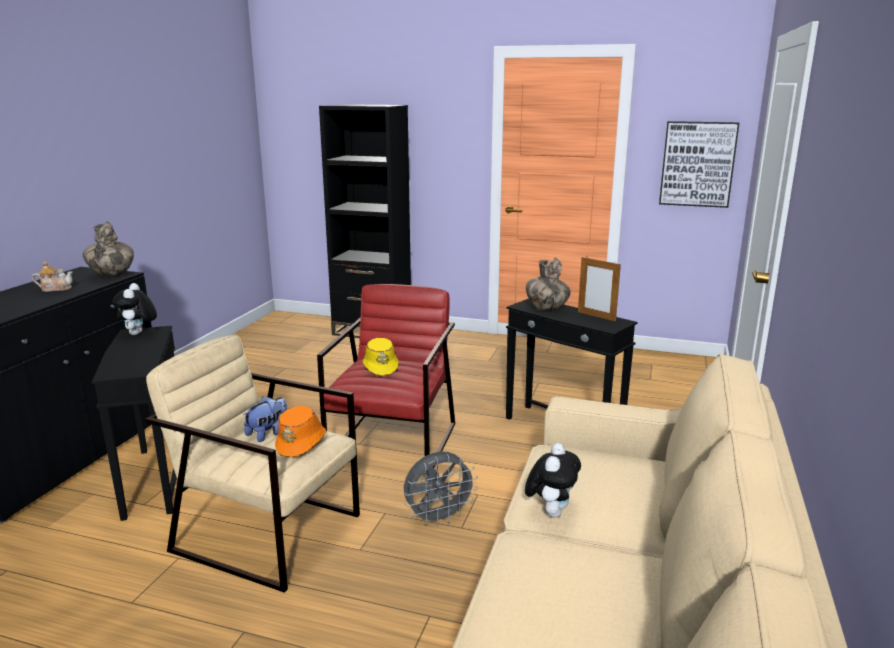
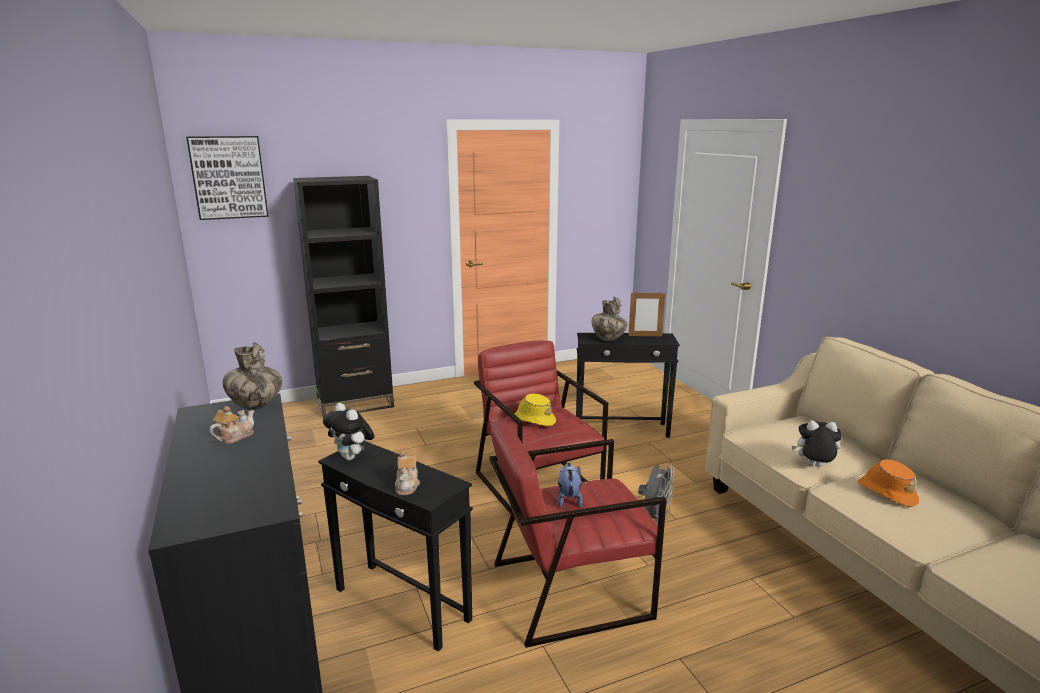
camera: 40 degrees left, 0 degrees up
(120, 362) = (407, 485): none -> teapot
(267, 532) = (570, 589): beige armchair -> red armchair
(302, 442) = (607, 493): orange hat -> orange hat (886, 492)
(551, 512) = (813, 466): plush toy -> plush toy turned 60 degrees counterclockwise
(697, 164) = (605, 210): picture -> picture (229, 177)

